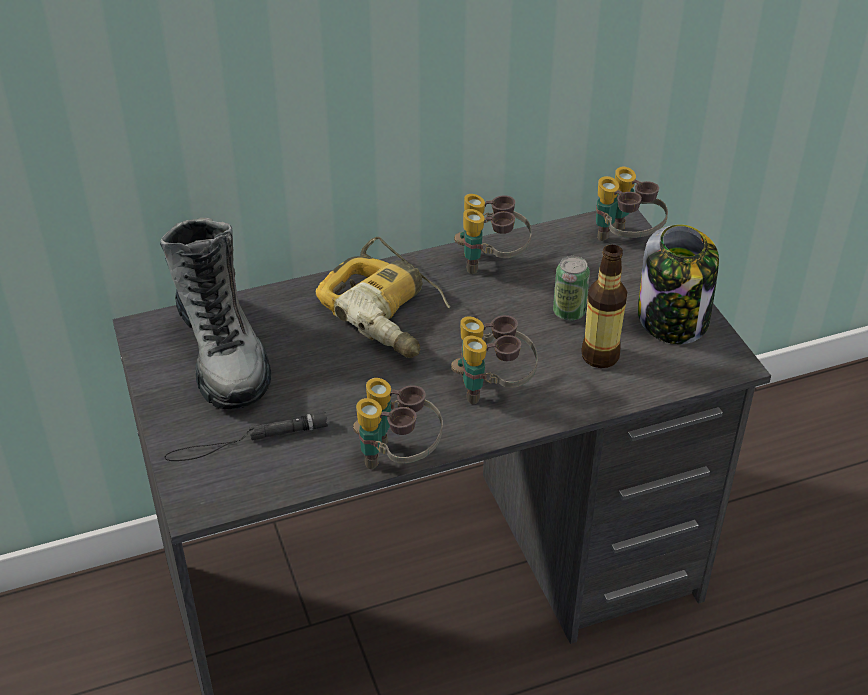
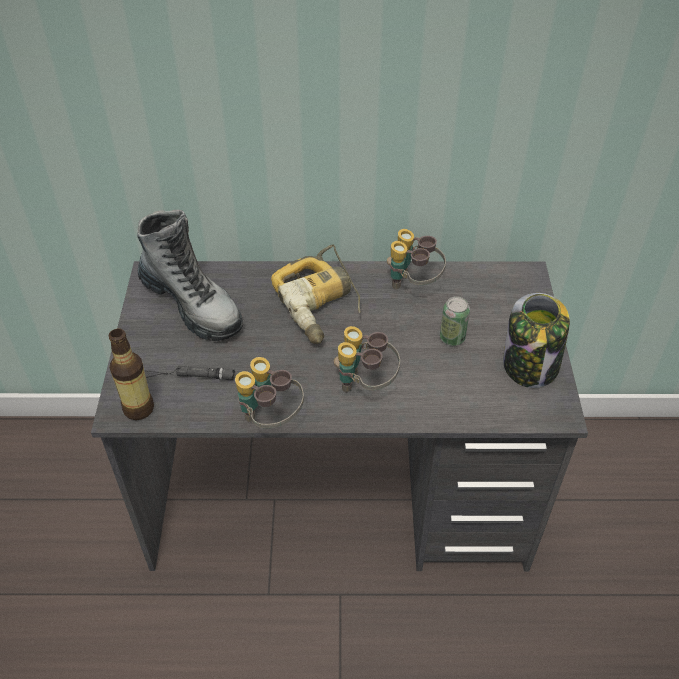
camera: 20 degrees right, 5 degrees up
(222, 352) = (192, 304): boot -> boot turned 45 degrees counterclockwise
(600, 356) = (458, 380): bottle -> bottle (138, 408)
(624, 241) = (523, 291): binoculars -> none

